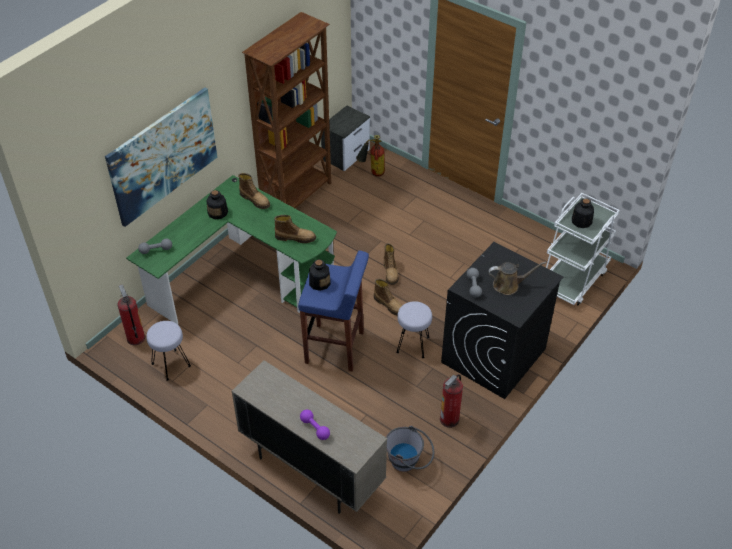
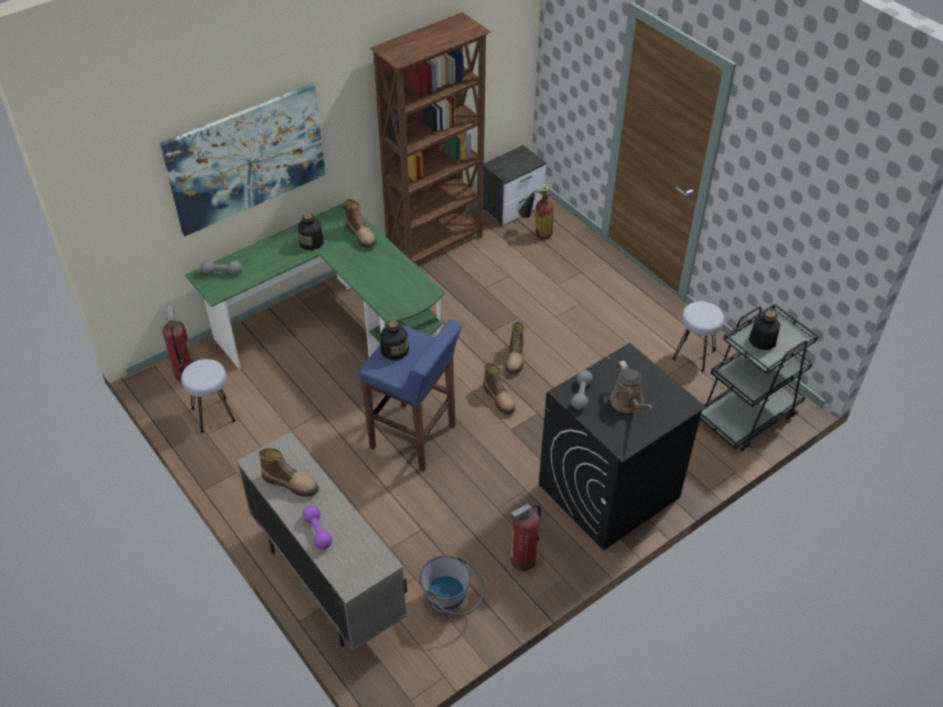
camera: 15 degrees right, 0 degrees up
(295, 237) = (391, 290): boot -> boot (291, 483)
(413, 345) = (511, 455): grey stool -> grey stool (694, 355)
(508, 285) = (628, 403): brown watering can -> brown watering can turned 60 degrees clockwise
(572, 279) = (747, 415): white cart -> black cart

